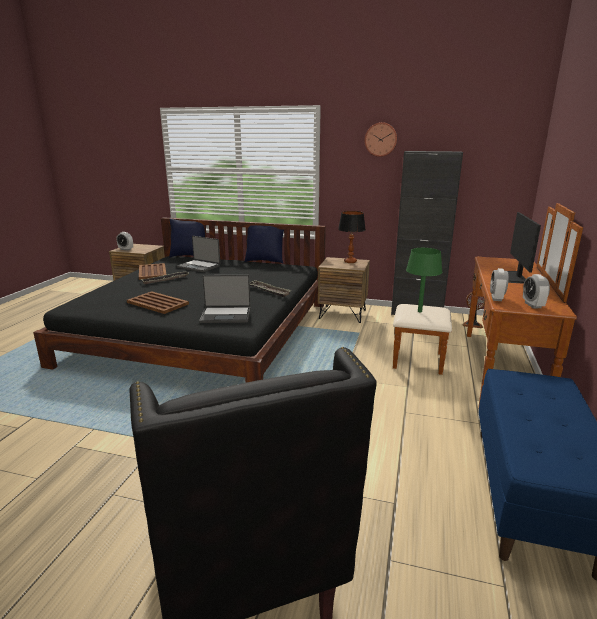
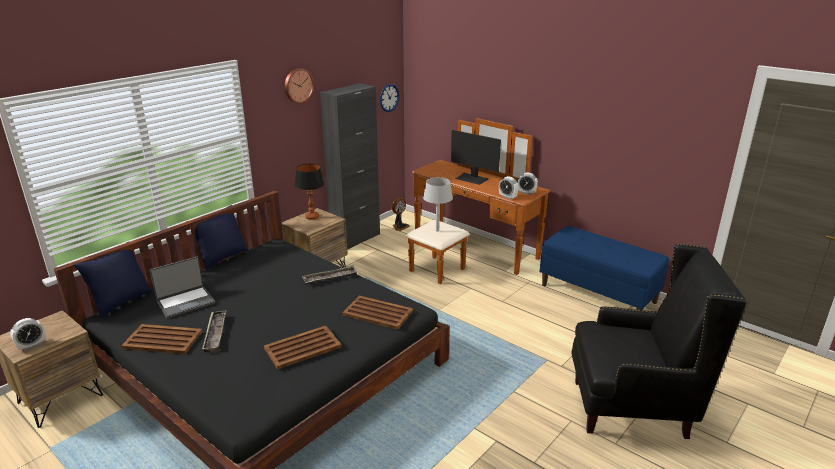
camera: 65 degrees left, 5 degrees up
(226, 315) = (377, 313): laptop -> brown tray
(419, 311) = (437, 230): green table lamp -> grey table lamp
(509, 178) = (389, 98): none -> wall clock

